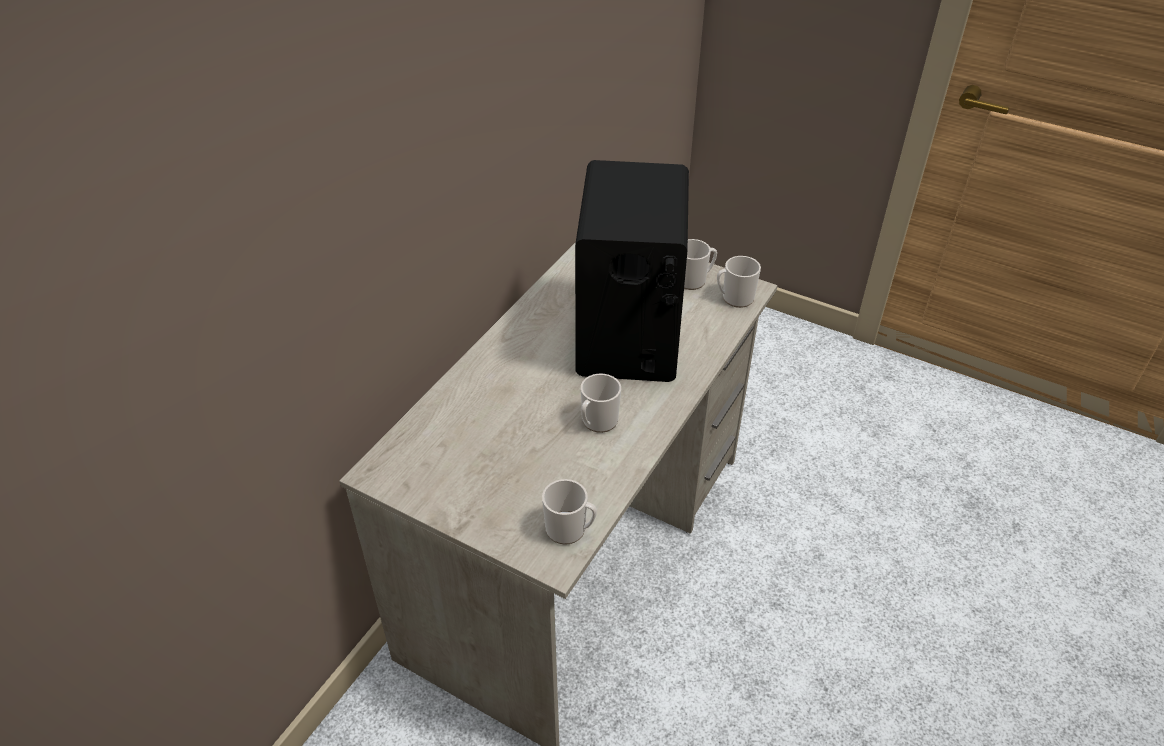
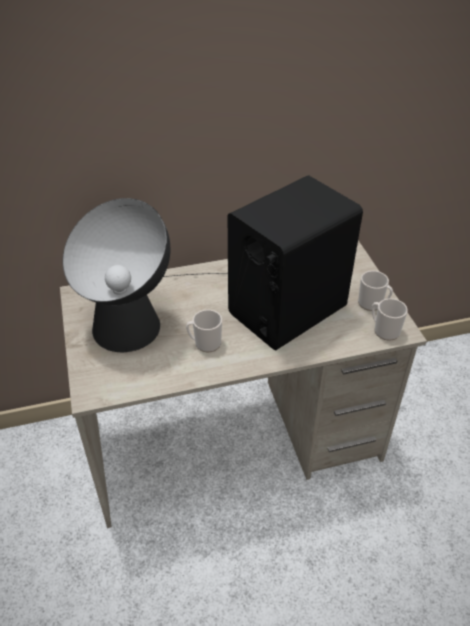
camera: 45 degrees right, 0 degrees up
(490, 451) = (135, 320): none -> table lamp
(570, 530) = (116, 385): mug -> none

